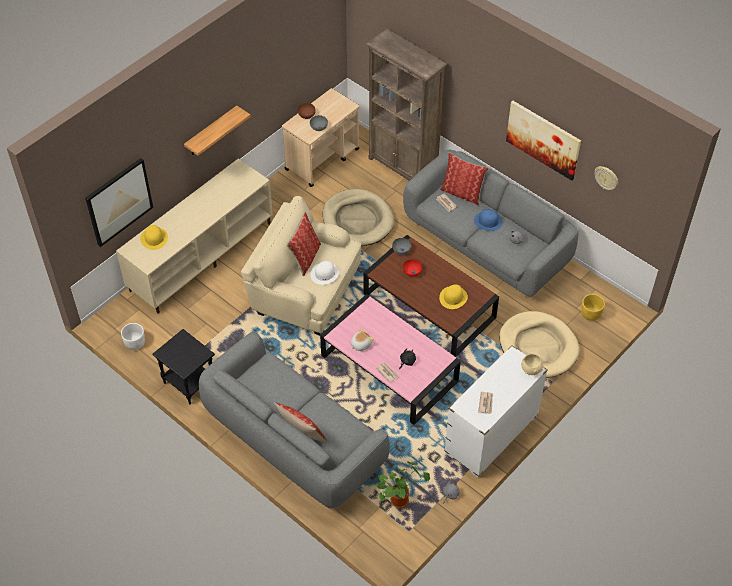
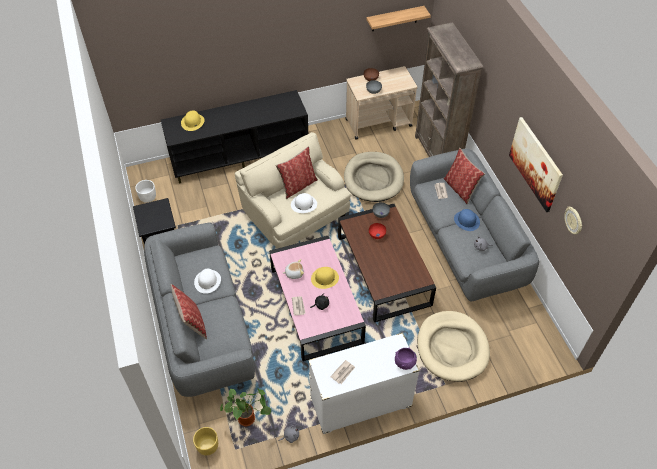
camera: 30 degrees right, 0 degrees up
(119, 201) = (167, 79): picture -> none
(201, 256) = (240, 156): beige tv stand -> black tv stand
(211, 131) = (271, 55): shelf -> shelf (394, 18)
(287, 390) = (207, 281): none -> white hat
(453, 297) = (396, 270): yellow hat -> yellow hat (324, 278)
(531, 369) = (405, 362): beige bowl -> purple bowl
(590, 314) = (518, 342): yellow planter -> yellow planter (207, 446)

